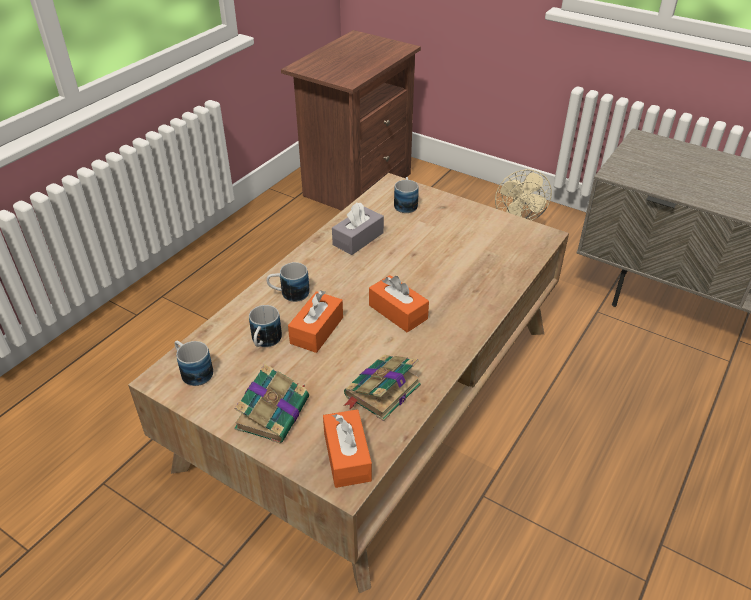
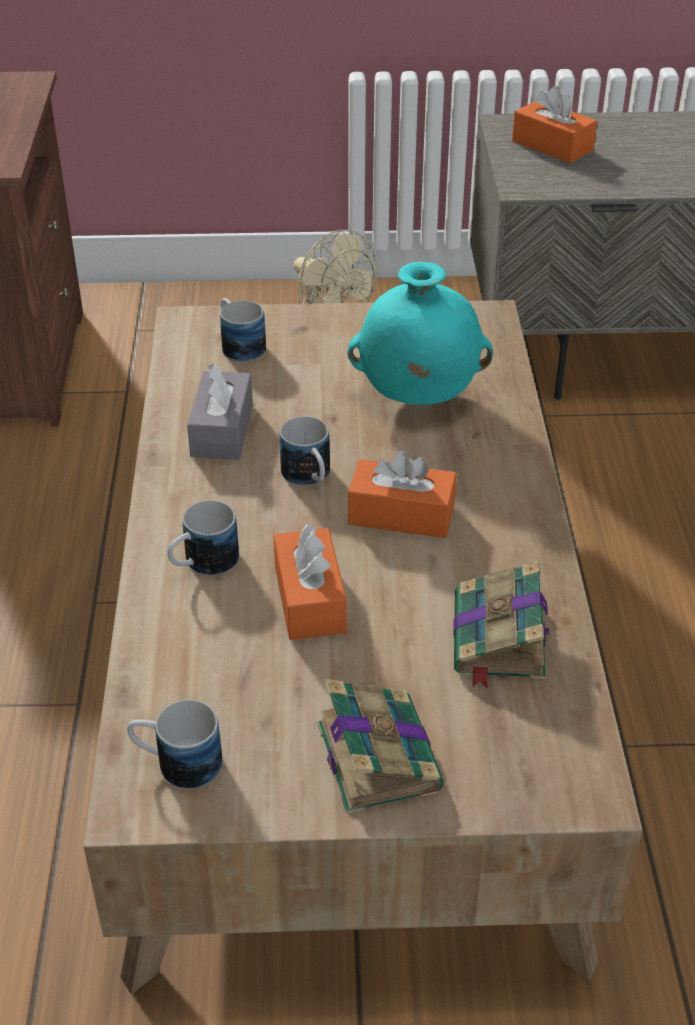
camera: 35 degrees left, 0 degrees up
(264, 342) = (246, 658): mug -> mug (309, 478)
(347, 456) = (550, 756): orange tissue box -> orange tissue box (552, 146)
(464, 261) = (416, 398): none -> turquoise vase

